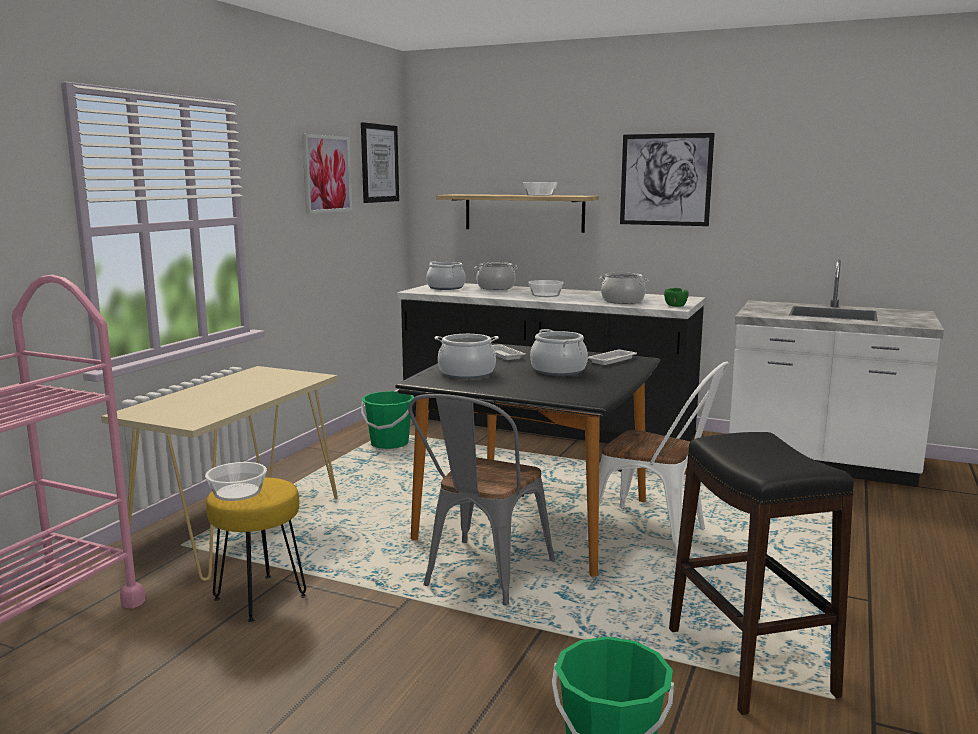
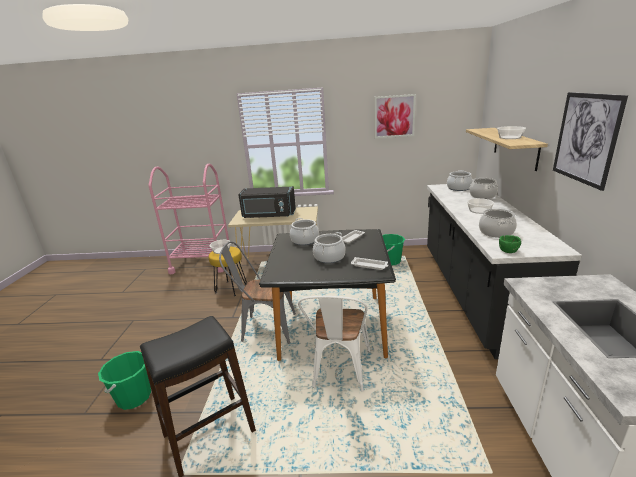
camera: 70 degrees right, 10 degrees up
(220, 397) = (269, 215): none -> black microwave
(379, 163) = (449, 106): picture -> none

